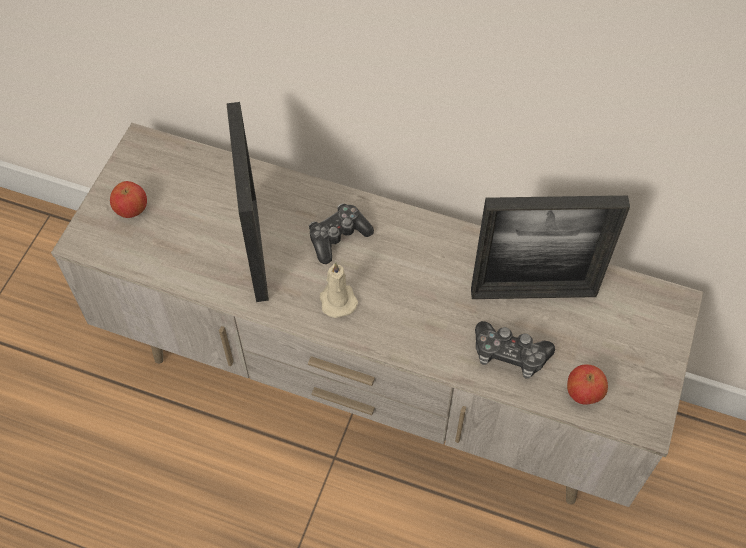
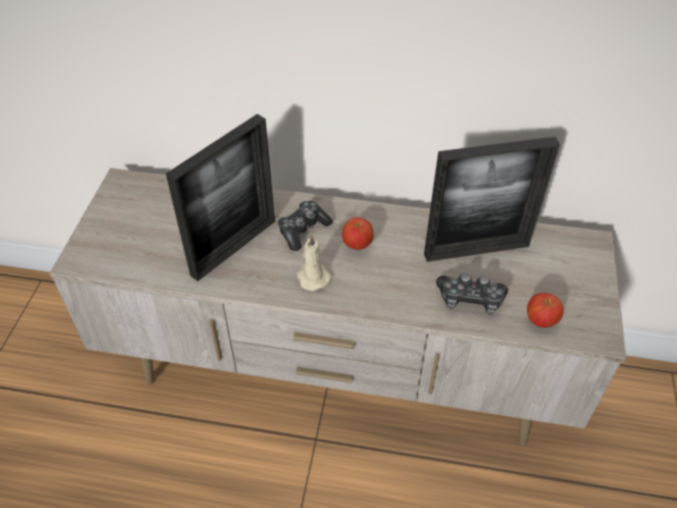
camera: 10 degrees left, 10 degrees down
(132, 210) = (119, 231): apple -> apple (357, 244)
(256, 249) = (234, 247): picture frame -> picture frame turned 60 degrees clockwise

